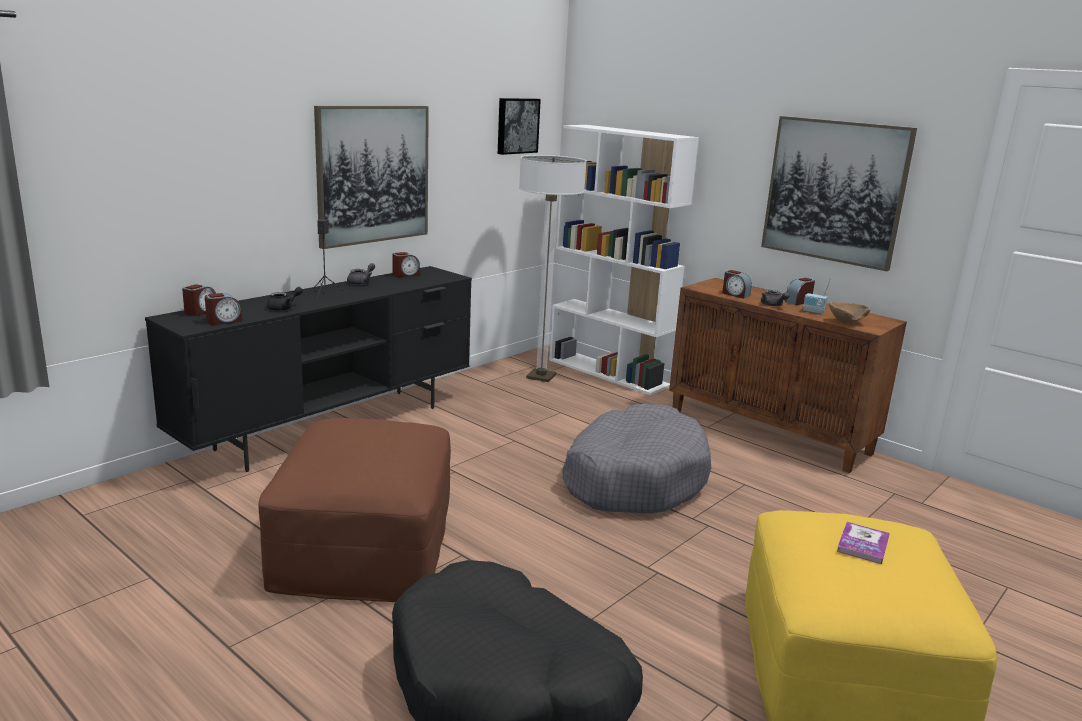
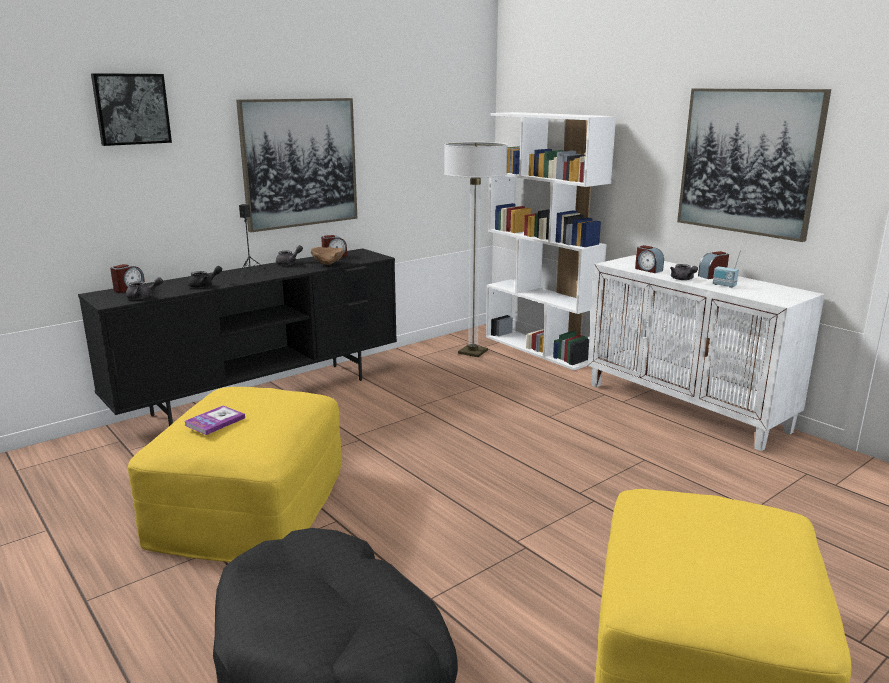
camera: 10 degrees right, 0 degrees up
(224, 321) = (143, 297): alarm clock -> grey teapot
(364, 543) = (249, 506): brown ottoman -> yellow ottoman
(516, 125) = (447, 115): picture -> picture (131, 109)
(634, 478) = (532, 450): grey dog bed -> none
(770, 431) = (687, 407): brown cabinet -> white cabinet
(846, 322) = (755, 295): brown bowl -> brown bowl (328, 264)
(863, 544) = (715, 530): book -> book (215, 421)

